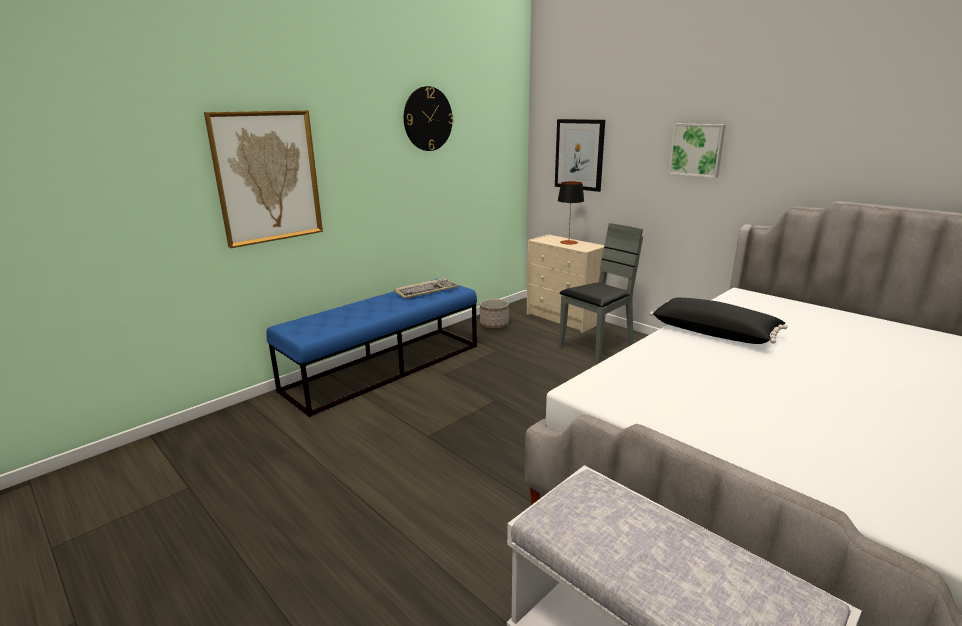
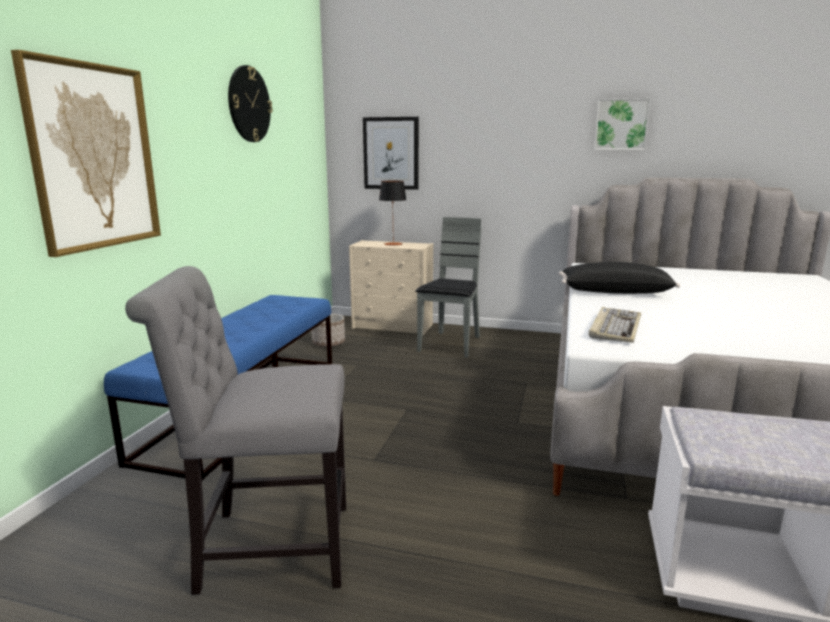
camera: 30 degrees left, 5 degrees down
(303, 476) = (267, 547): none -> grey chair
(426, 290) = (275, 306): keyboard -> keyboard (615, 327)
(697, 150) = (517, 142): picture -> picture (621, 124)

